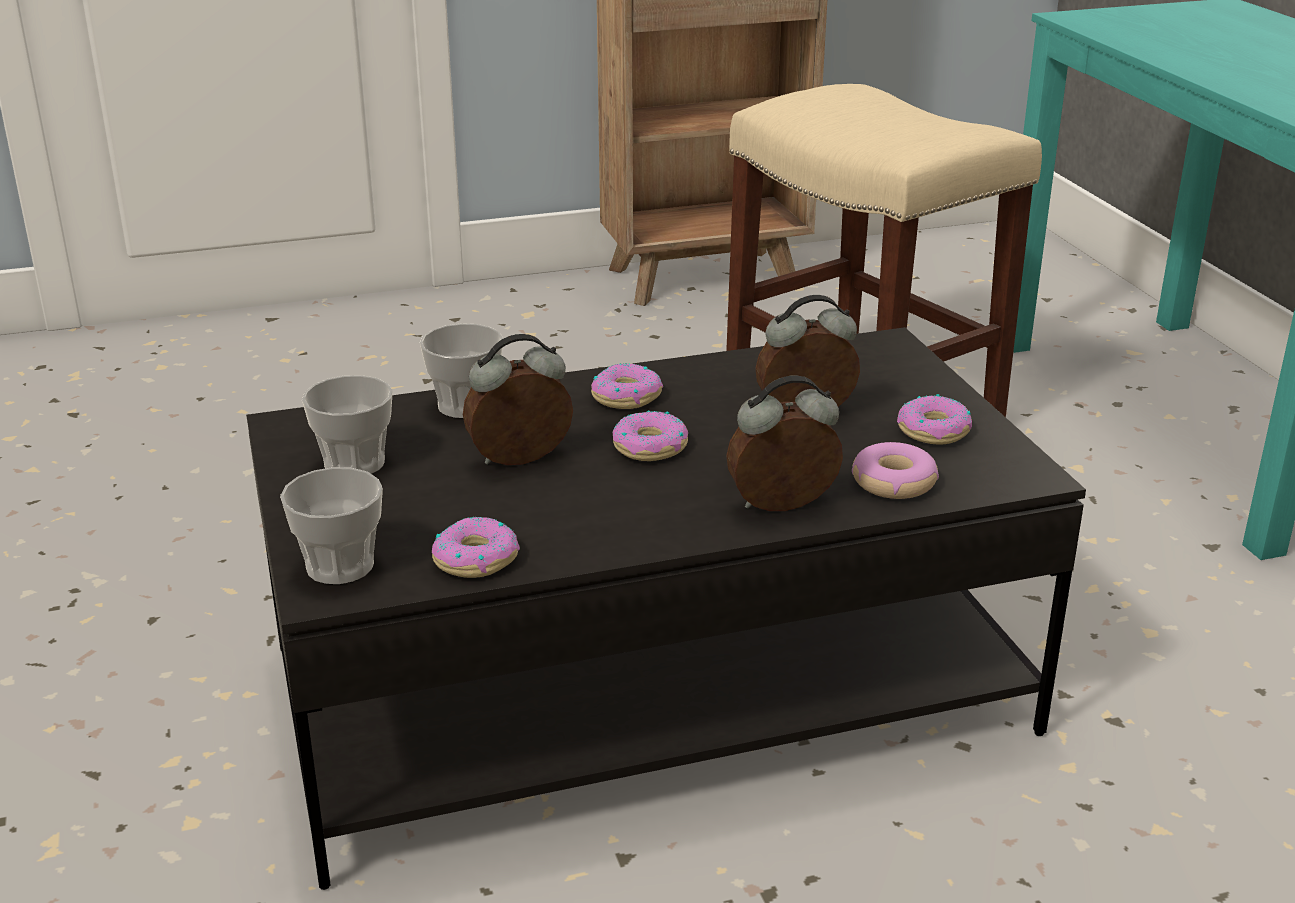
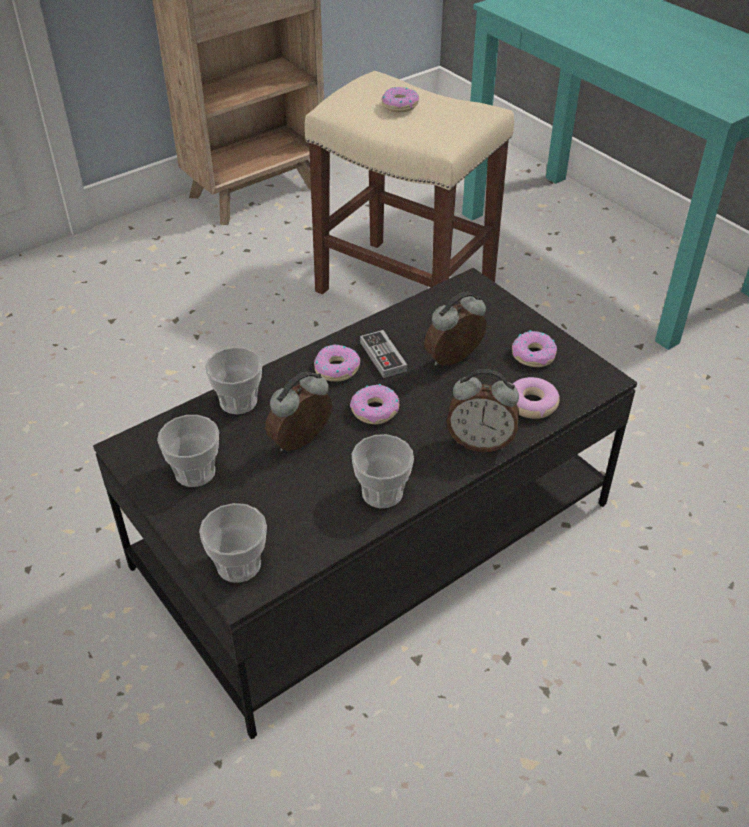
camera: 20 degrees left, 15 degrees up
(475, 559) = (320, 534): donut -> donut (399, 105)
(596, 533) = (382, 493): none -> cup
(702, 395) = (383, 356): none -> game controller
(783, 508) = (480, 442): alarm clock -> alarm clock turned 135 degrees counterclockwise

